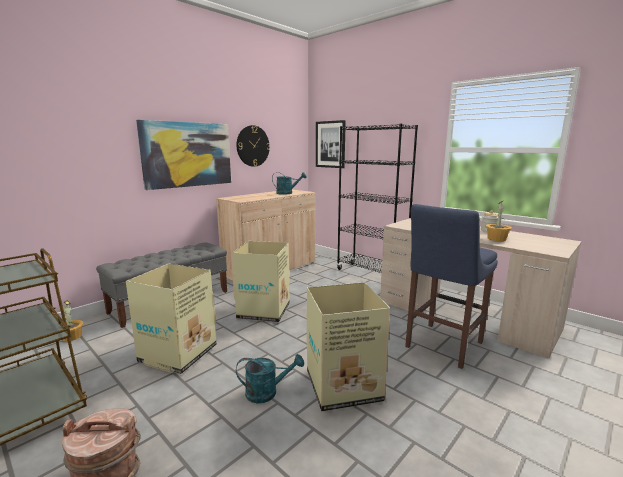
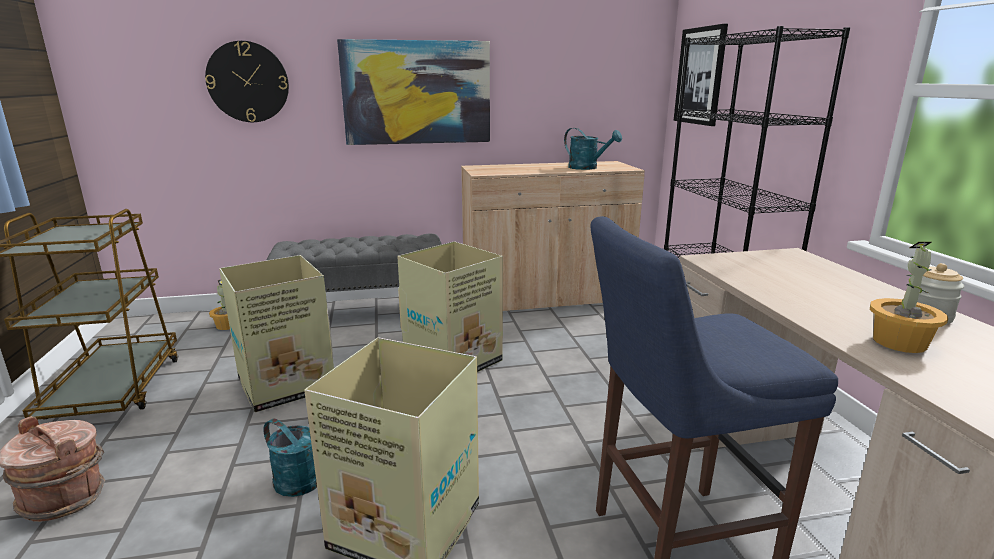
camera: 35 degrees right, 5 degrees up
(253, 146) = (540, 79): wall clock -> wall clock (248, 82)

